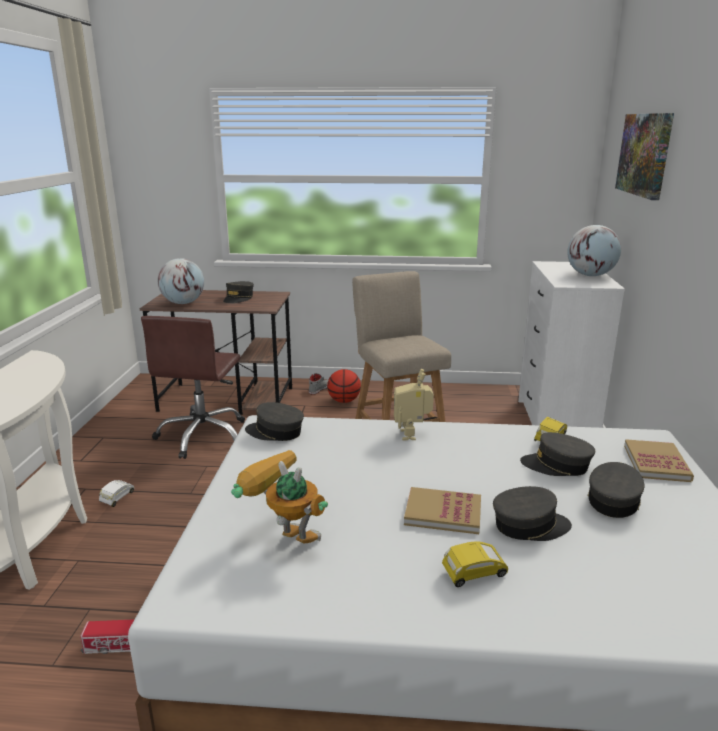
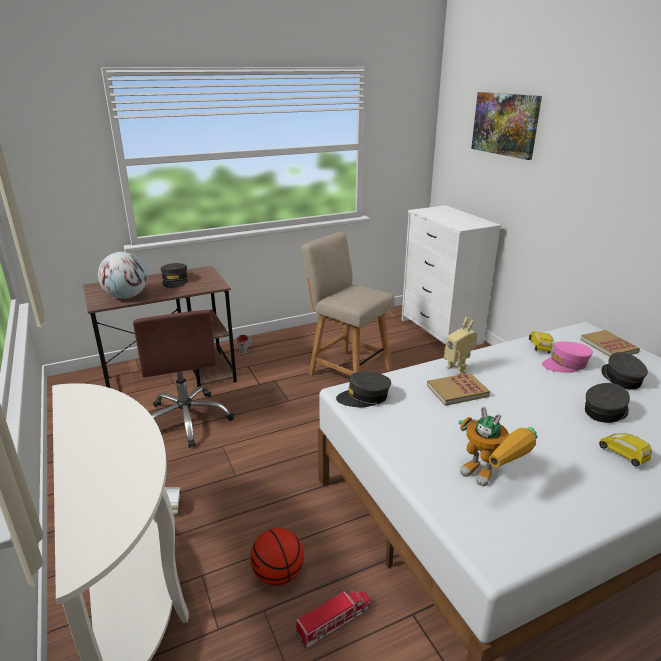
camera: 30 degrees left, 5 degrees up
(283, 538) = (491, 478): toy robot -> toy robot turned 135 degrees counterclockwise
(344, 401) = (276, 353): basketball -> basketball (278, 574)
(443, 513) = (553, 420): book -> book (457, 391)
(475, 575) = (623, 455): yellow toy car -> yellow toy car turned 75 degrees counterclockwise
(557, 465) = (565, 364): grey cap -> pink cap
(590, 275) = (464, 217): globe -> none

